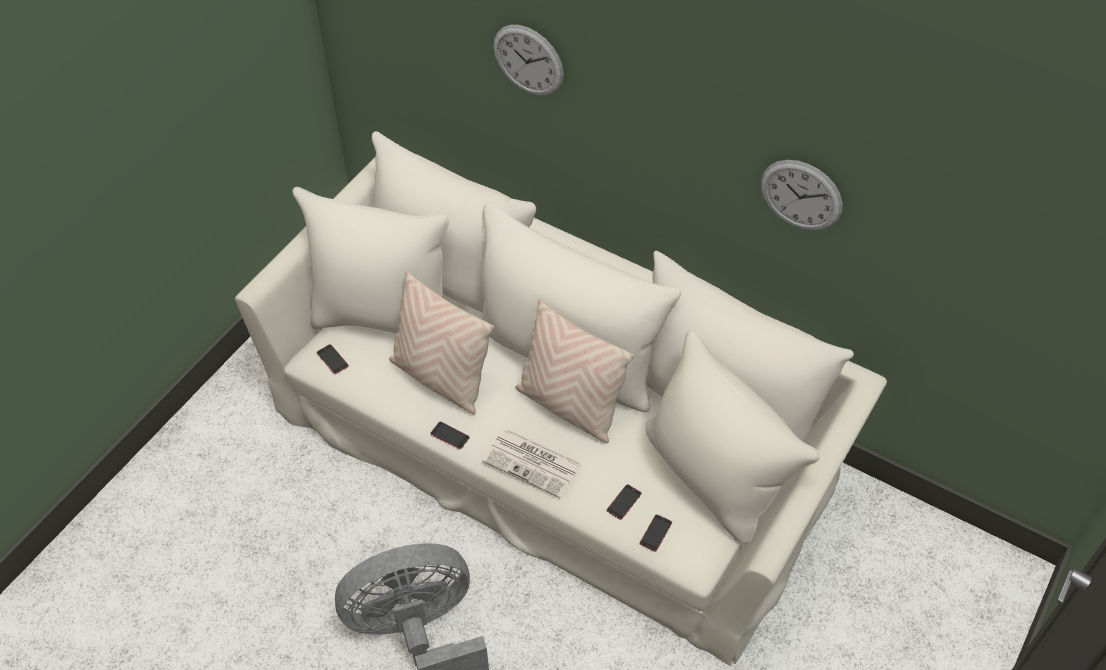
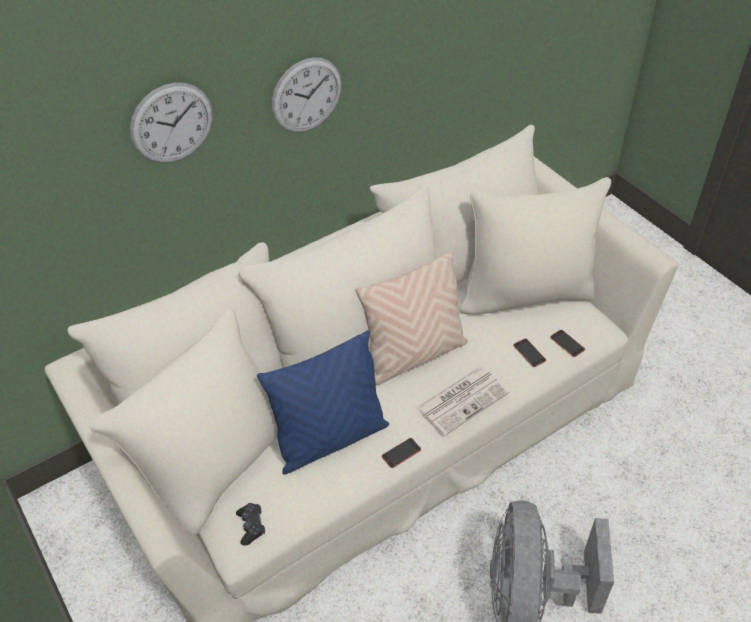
camera: 65 degrees left, 5 degrees down
(332, 359) = (251, 526): phone -> black game controller
(441, 378) = (330, 439): beige pillow -> blue pillow
(801, 195) = (432, 50): wall clock -> wall clock (306, 95)

